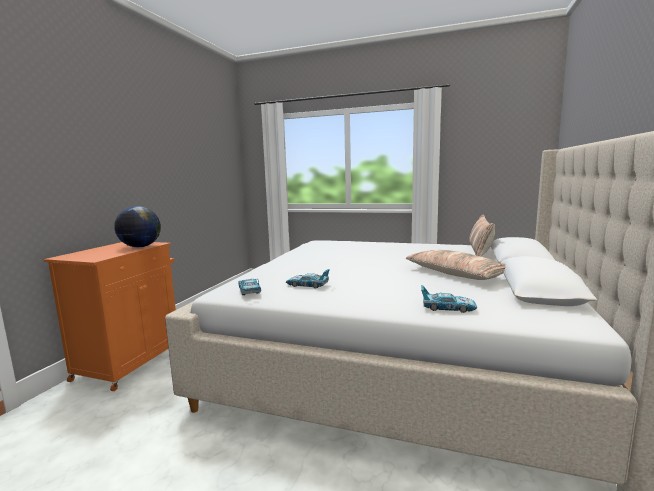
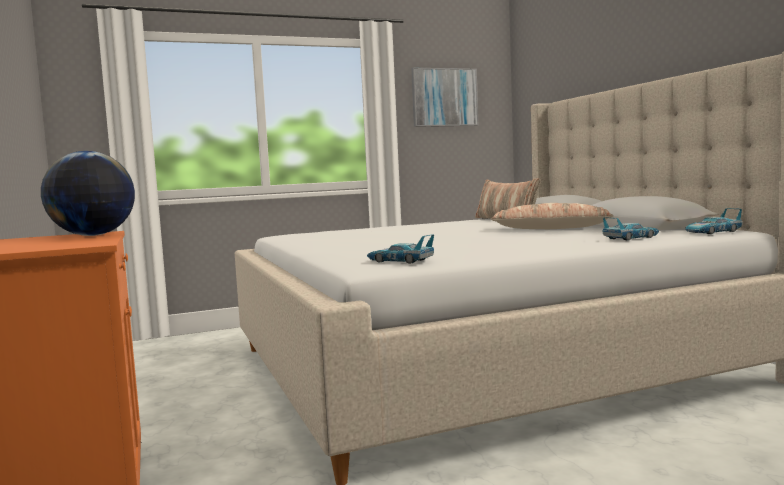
camera: 40 degrees left, 5 degrees down
(307, 285) = (449, 250): toy car -> toy car (713, 232)
(487, 141) = (444, 97): none -> picture

